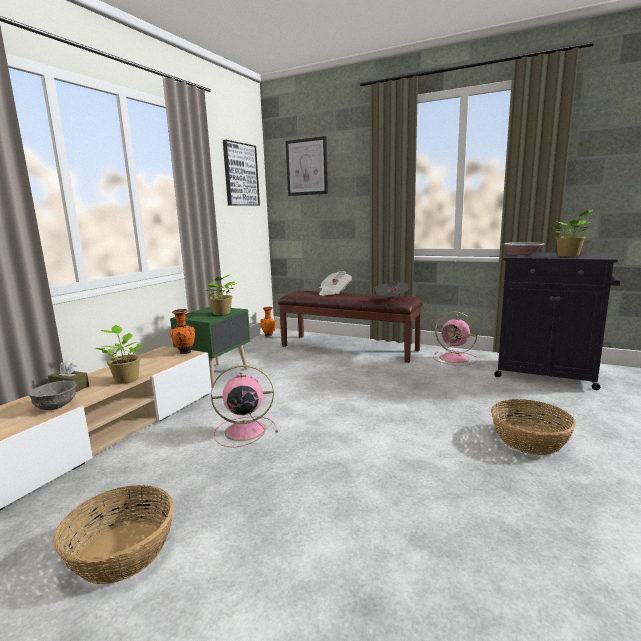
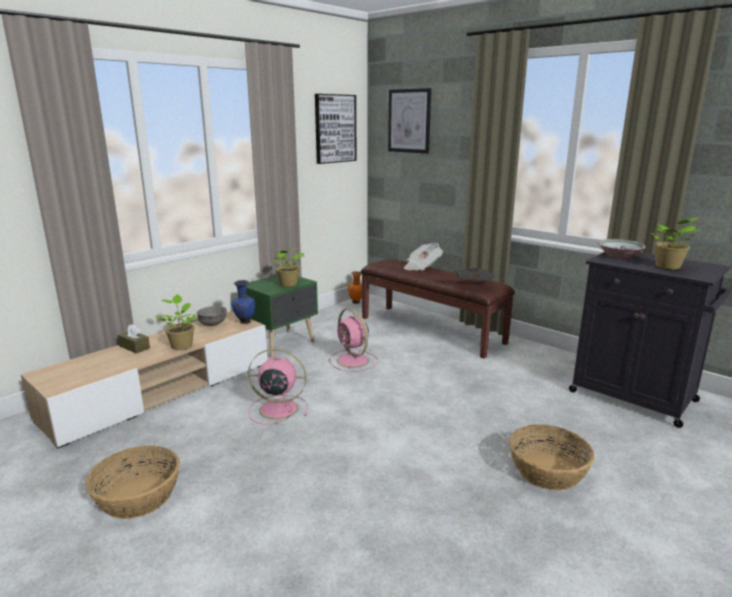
camera: 15 degrees right, 5 degrees up
(56, 406) = (117, 365): grey bowl -> grey bowl (213, 324)
(184, 352) = (244, 322): orange vase -> blue vase
(455, 358) = (541, 361): pink fan -> pink fan (353, 361)

